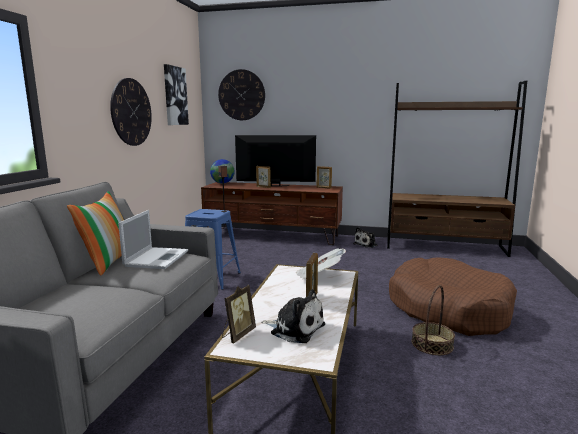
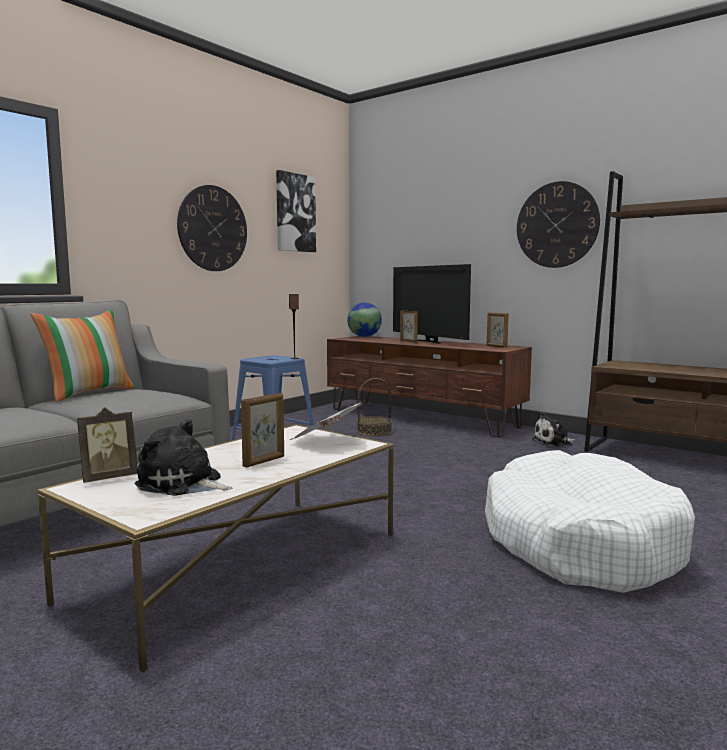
camera: 25 degrees right, 5 degrees down
(157, 258) = (137, 394): laptop -> none
(241, 95) = (396, 211): wall clock -> wall clock (557, 225)
(275, 185) = (429, 341): television -> television turned 150 degrees counterclockwise
(295, 328) = (182, 484): plush toy -> plush toy turned 150 degrees clockwise
(432, 344) = (481, 581): basket -> basket (374, 432)
(448, 309) = (579, 543): brown dog bed -> white dog bed

